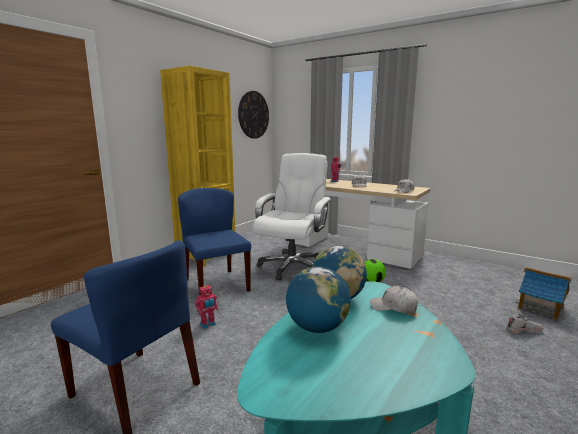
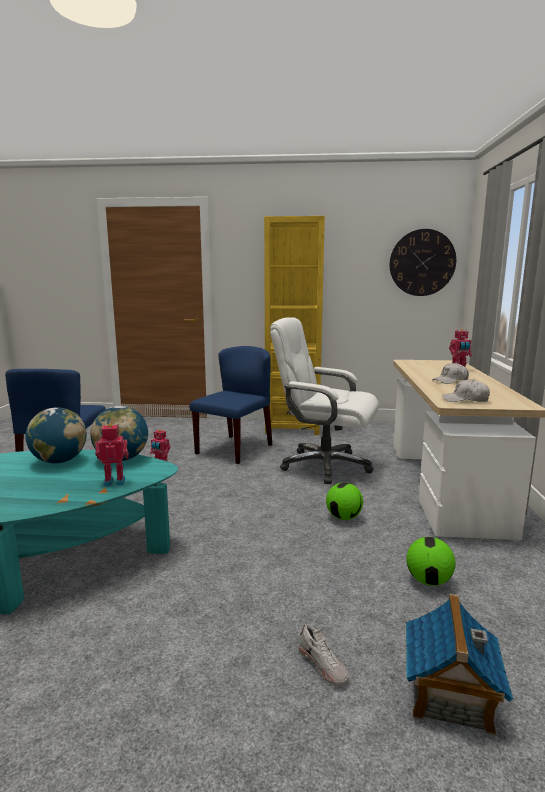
camera: 60 degrees right, 0 degrees up
(292, 266) = (324, 465): white office chair -> white office chair turned 150 degrees counterclockwise
(393, 307) = (114, 481): white cap -> toy robot
(451, 284) = (428, 581): none -> football

